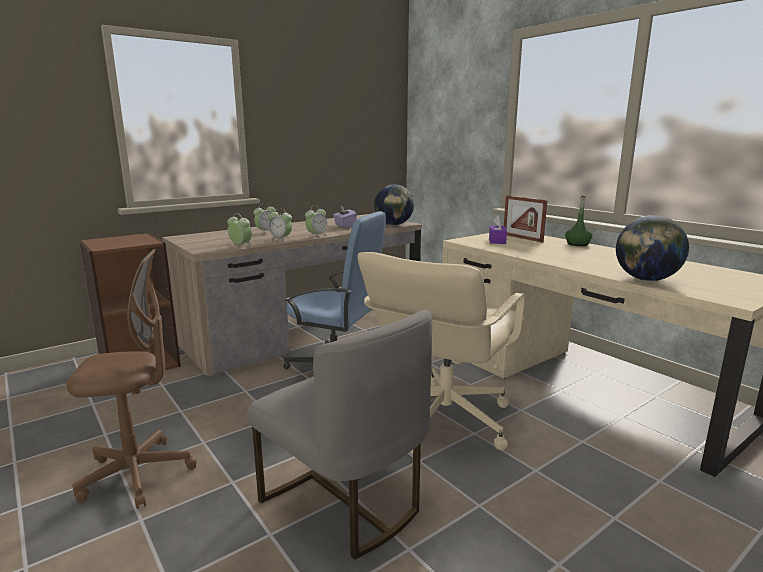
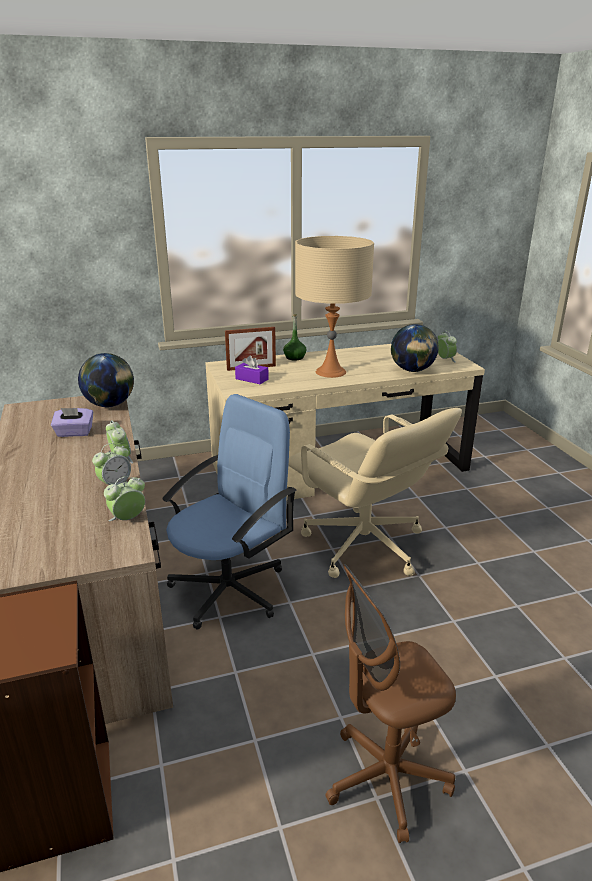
camera: 70 degrees left, 10 degrees up
(137, 474) = (386, 779): brown office chair -> brown office chair turned 120 degrees counterclockwise
(266, 232) = (47, 492): alarm clock -> alarm clock (445, 360)
(345, 502) = (463, 626): grey chair -> none
(566, 256) = (330, 372): none -> beige table lamp

